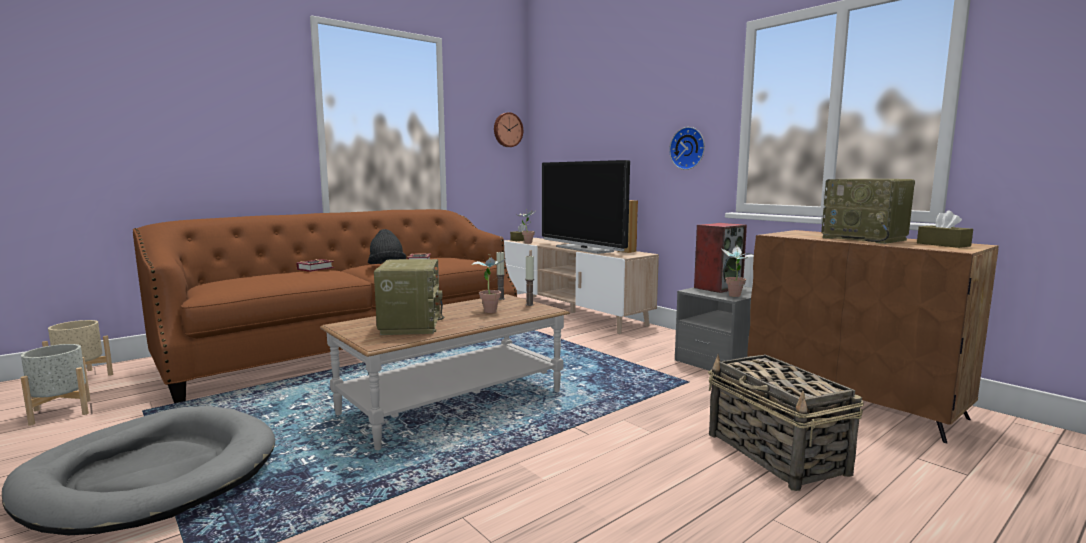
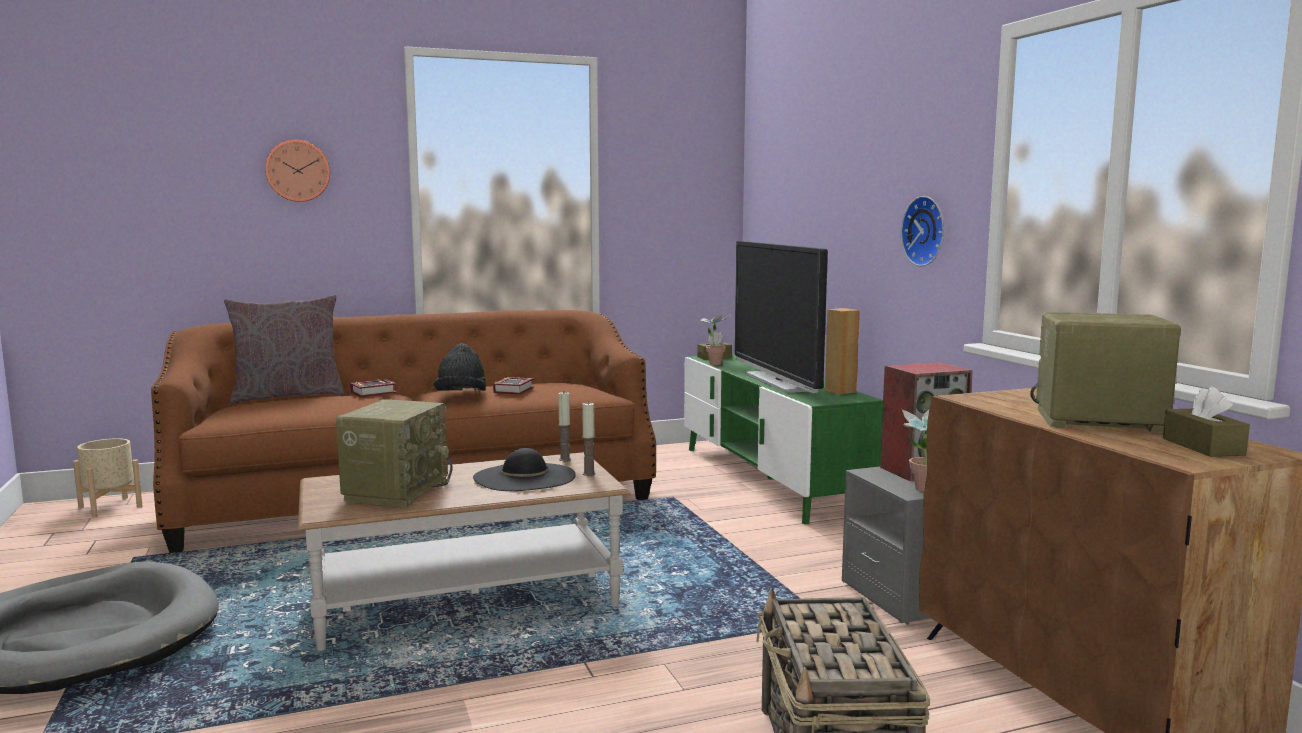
camera: 20 degrees right, 0 degrees up
(61, 412) = (62, 547): grey planter -> none
(244, 275) = (288, 396): none -> grey pillow
(490, 310) = (524, 477): potted plant -> black hat
(507, 130) = (705, 186): wall clock -> wall clock (298, 171)
(571, 312) = (768, 479): beige tv stand -> green tv stand
(865, 239) = (1096, 420): radio -> radio turned 120 degrees clockwise

